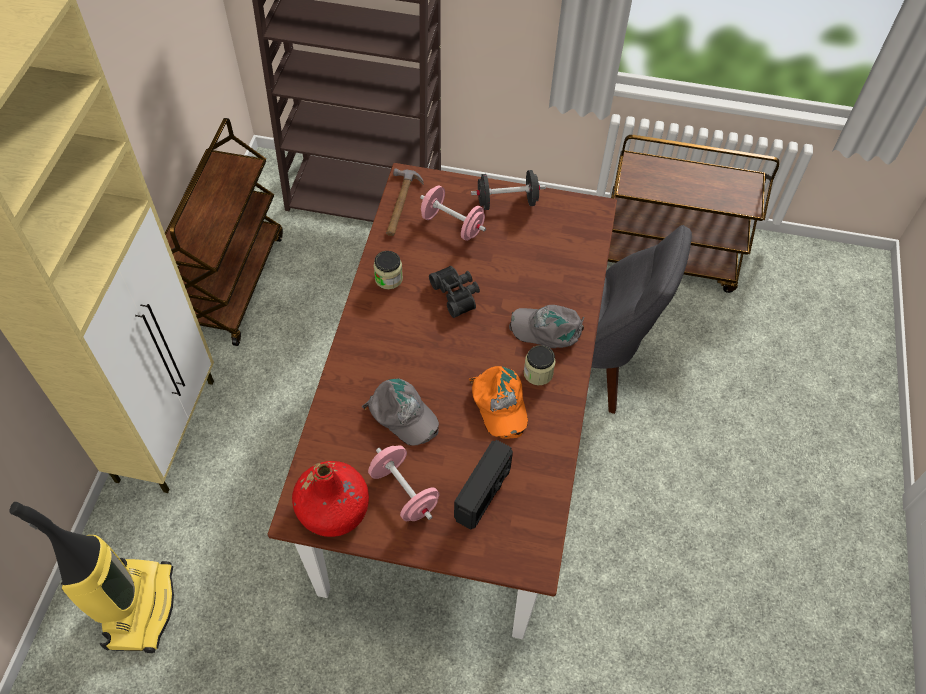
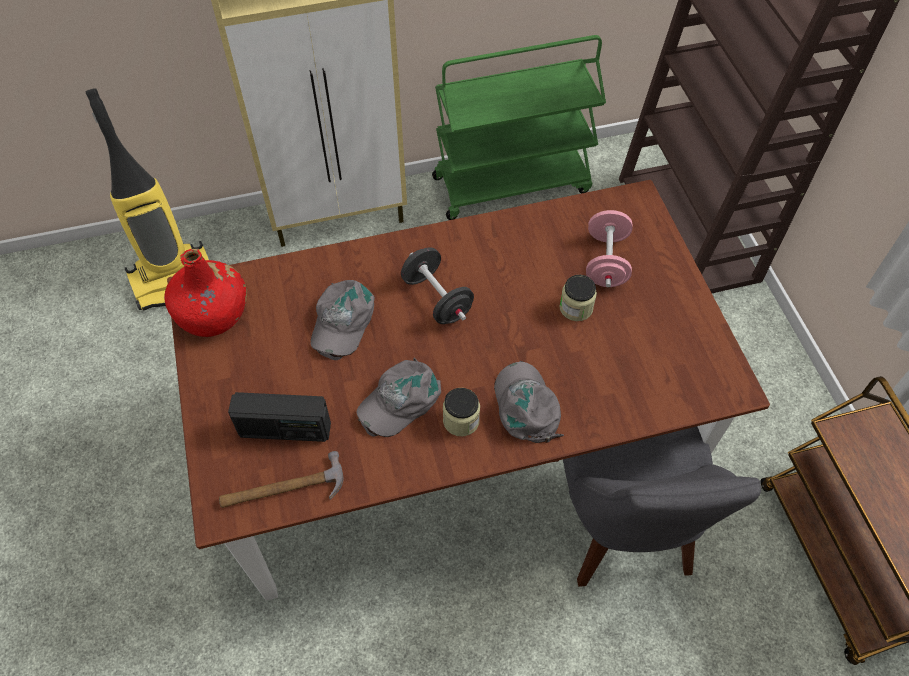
camera: 65 degrees right, 0 degrees up
(233, 282) = (512, 183): brown cart -> green cart
(388, 278) = (498, 240): jar -> jar (576, 308)
(400, 204) = (599, 208): hammer -> hammer (282, 489)
(404, 492) = (256, 360): pink dumbbell -> none
(457, 294) = (517, 304): black binoculars -> none
(499, 404) = (400, 400): orange cap -> grey cap
(507, 202) = (676, 297): black dumbbell -> black dumbbell (437, 299)

